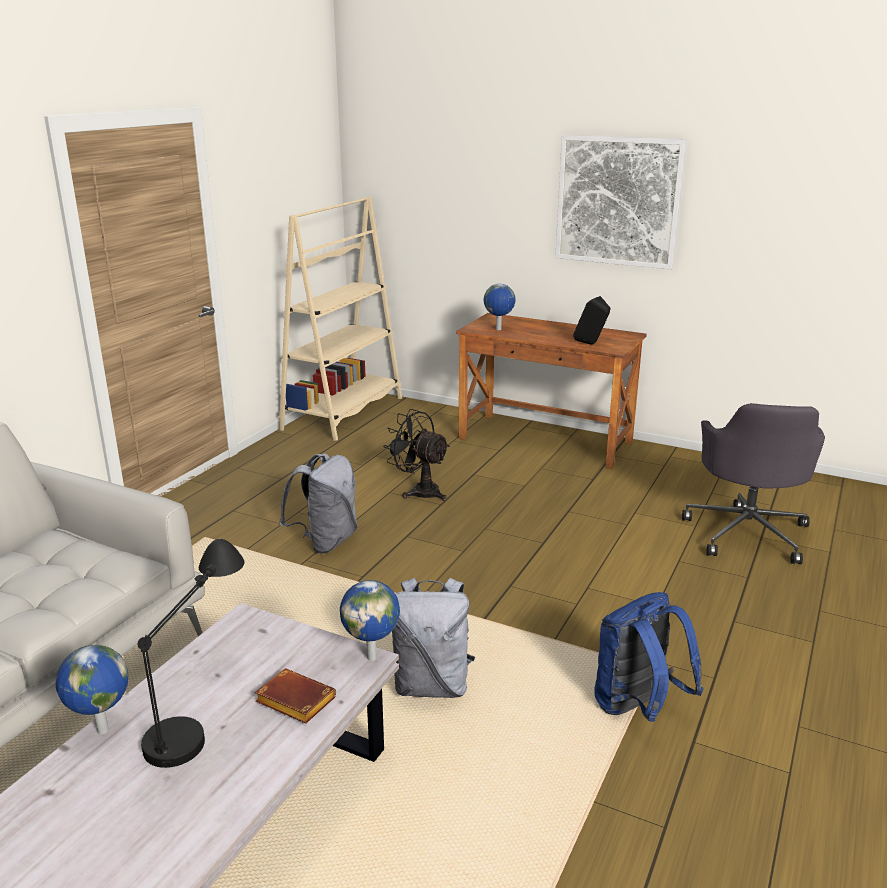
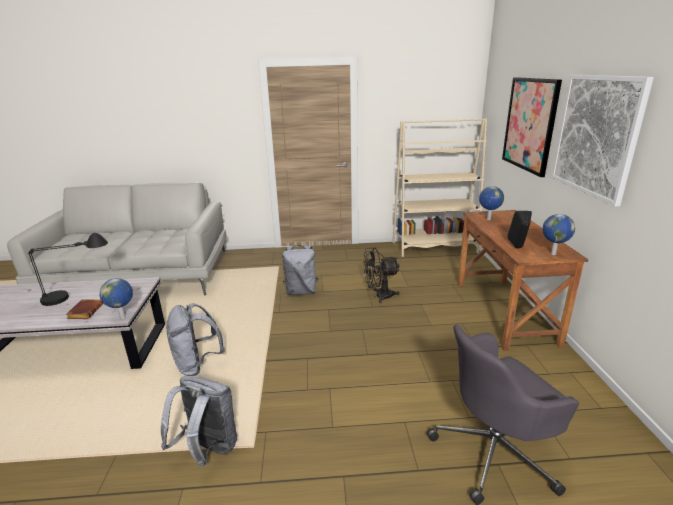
camera: 60 degrees right, 0 degrees up
(101, 730) = (64, 285): globe -> globe (552, 254)
(419, 491) = (379, 296): black fan -> black fan turned 105 degrees counterclockwise
(484, 198) = (530, 124): none -> picture
(637, 708) = (208, 450): blue backpack -> grey backpack

